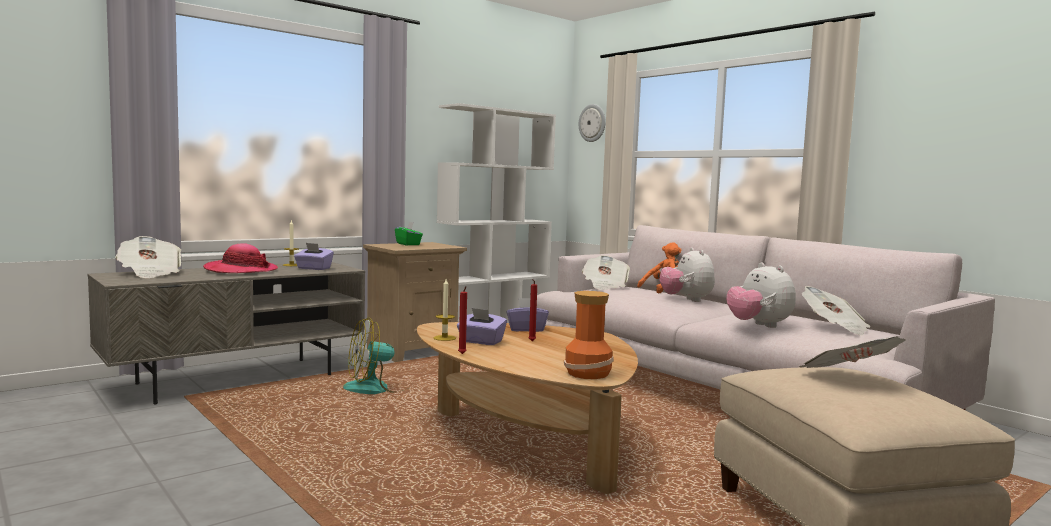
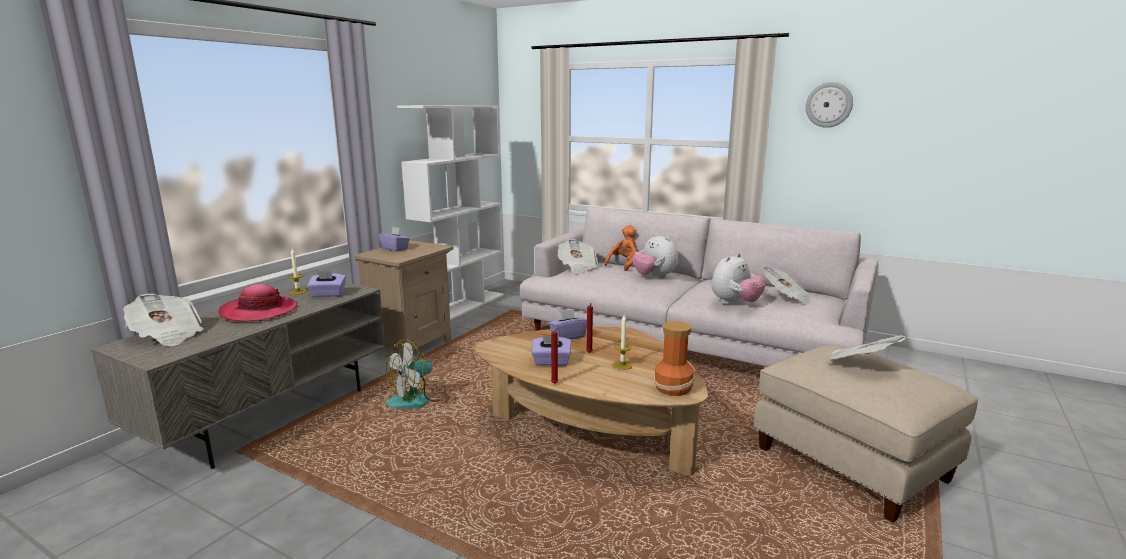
camera: 20 degrees left, 10 degrees up
(408, 244) = (395, 248): green tissue box -> purple tissue box
(444, 338) = (516, 363): candle -> candle (622, 365)
(592, 123) = (523, 108): wall clock -> wall clock (829, 105)
(758, 326) = (735, 303): plush toy -> plush toy turned 90 degrees counterclockwise

